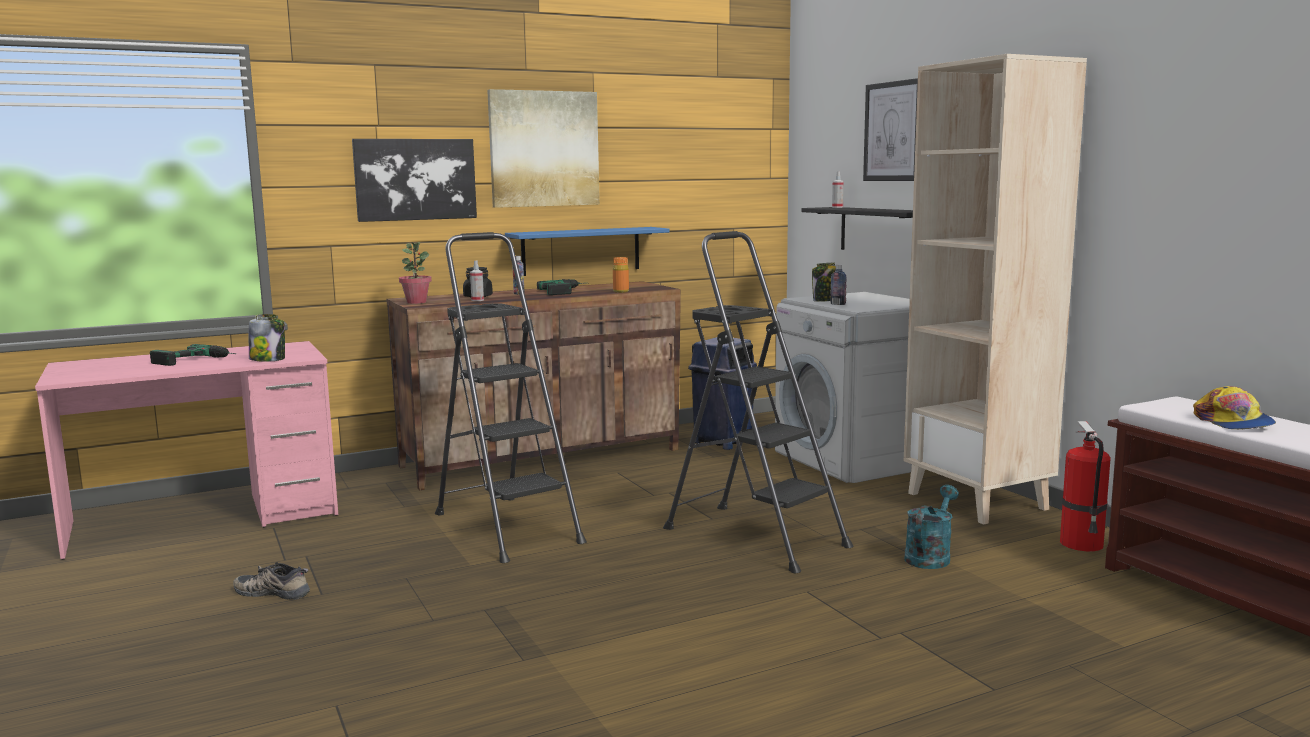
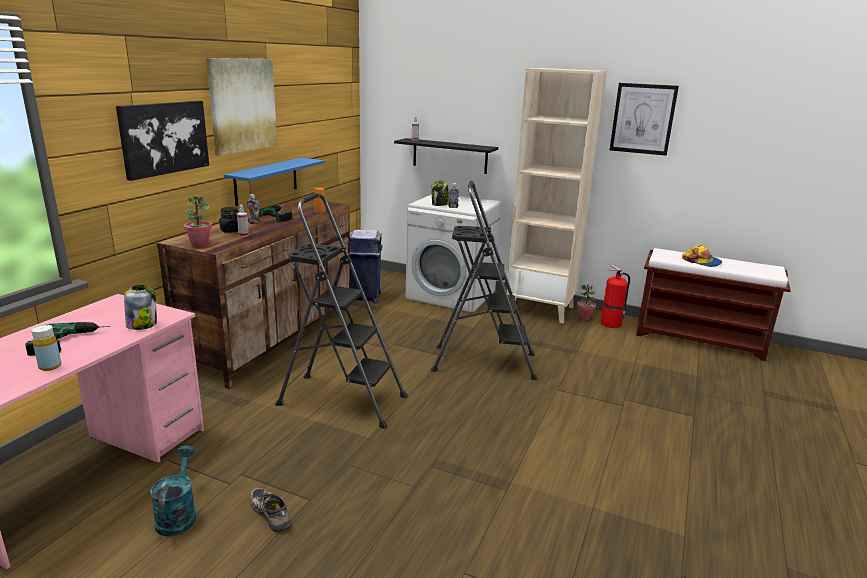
camera: 40 degrees left, 10 degrees up
(146, 371) = (50, 366): none -> yellow bottle
(274, 591) = (272, 513): shoe -> shoe turned 75 degrees clockwise
(893, 131) = (459, 95): picture -> picture (643, 119)
(930, 556) = (571, 350): turquoise watering can -> turquoise watering can (178, 515)
(1043, 526) = (584, 317): none -> potted plant

